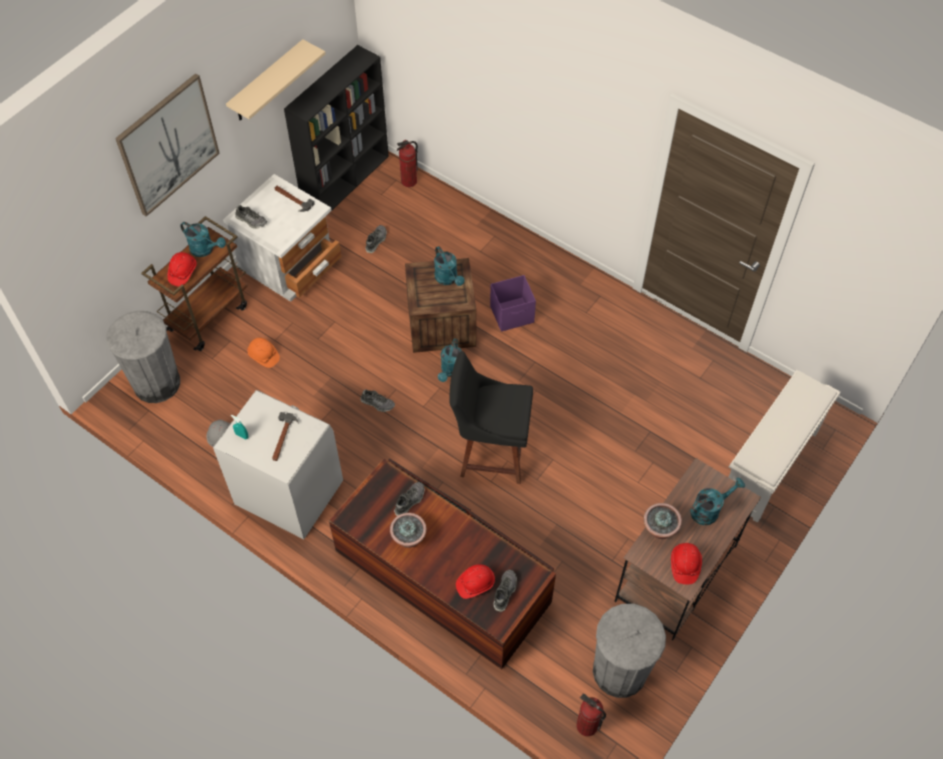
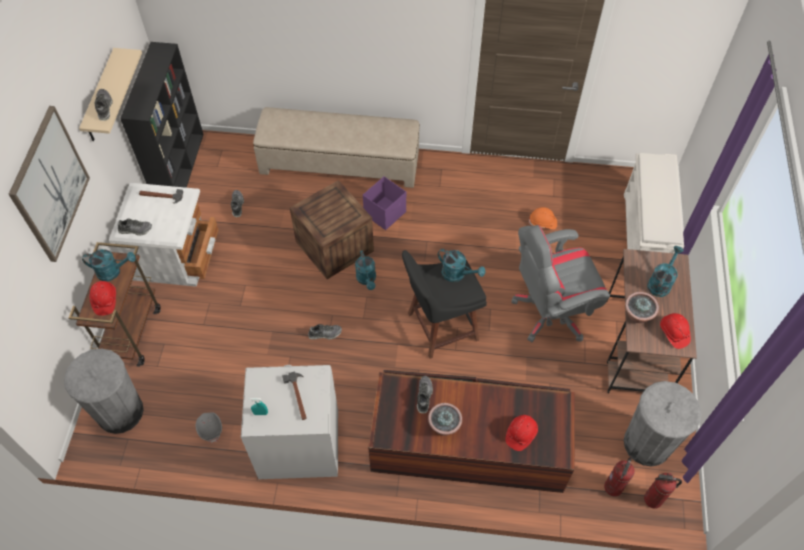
camera: 30 degrees left, 0 degrees up
(263, 356) = (202, 342): orange hard hat -> orange hard hat (543, 223)
(409, 181) = (233, 146): fire extinguisher -> fire extinguisher (613, 487)
(448, 279) = (333, 204): turquoise watering can -> turquoise watering can (457, 274)
(502, 242) = (340, 162): none -> beige bench
(504, 591) = (547, 428): shoe -> shoe (104, 107)
(614, 493) = (552, 311): none -> grey office chair

